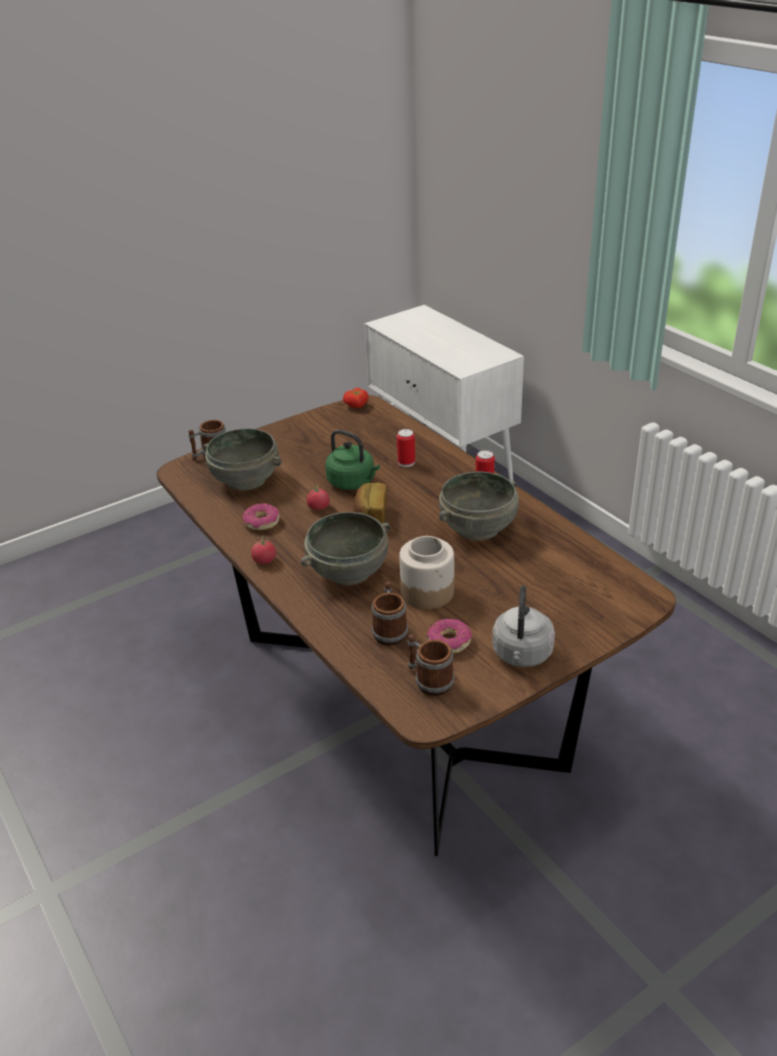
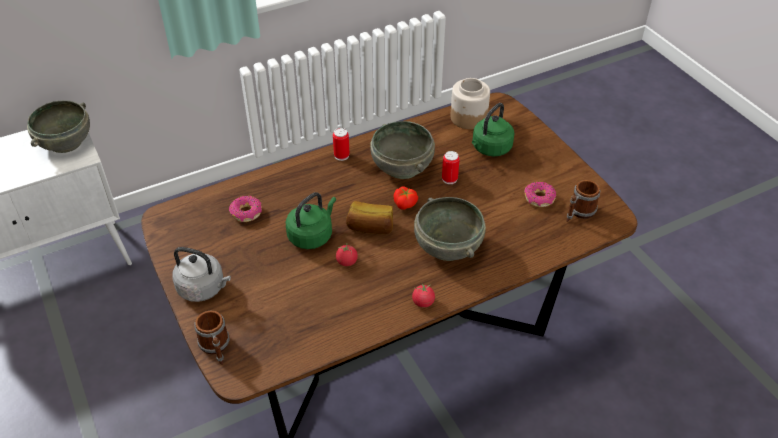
camera: 85 degrees left, 10 degrees up
(246, 479) = (278, 316): grey bowl -> grey bowl (65, 142)
(261, 522) = (361, 304): donut -> donut (246, 213)
(356, 406) = (163, 223): tomato -> tomato (405, 204)
(390, 630) = (524, 228): mug -> none
(406, 462) = (289, 198): can -> can (449, 179)
(427, 592) = (481, 203): jar -> jar (468, 117)
(522, 655) = (554, 166): grey kettle -> grey kettle (203, 288)
(538, 594) = (490, 149): none -> green kettle

